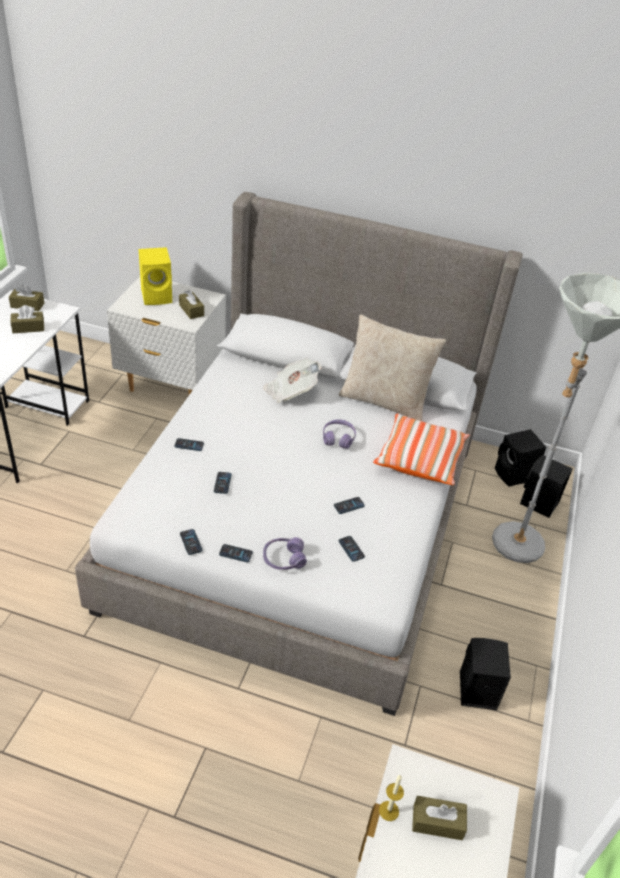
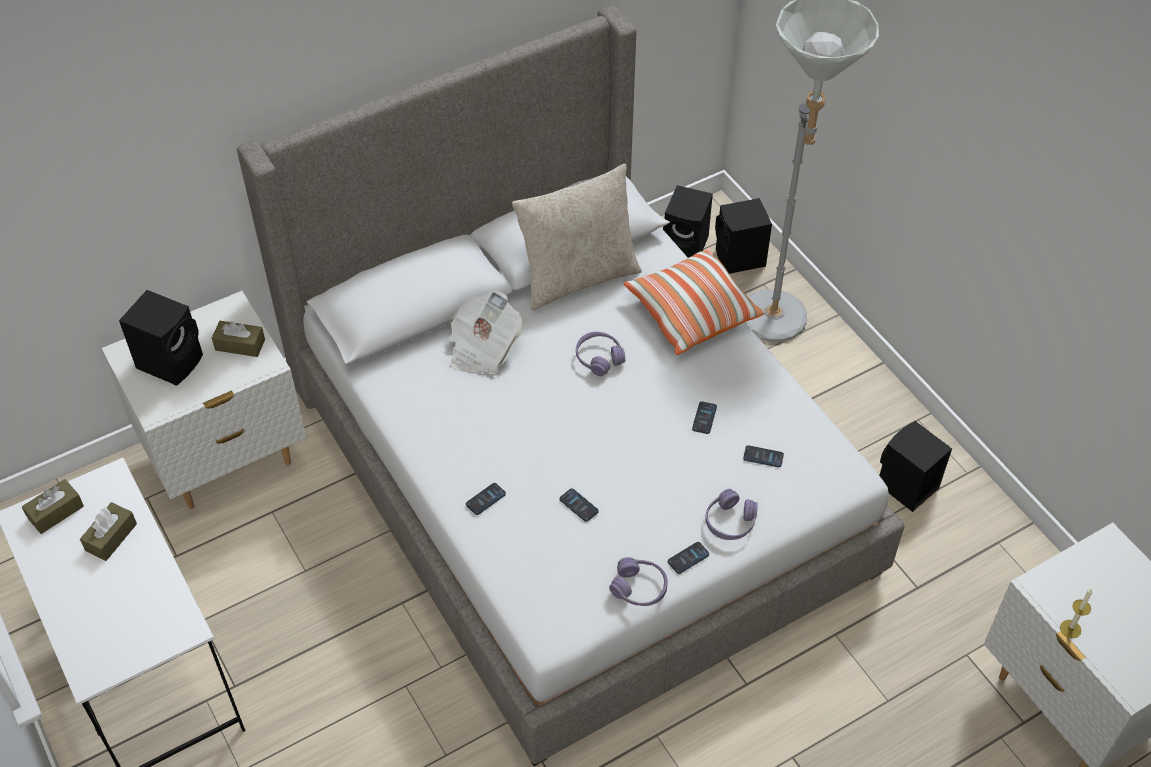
camera: 45 degrees left, 10 degrees up
(158, 296) = (172, 360): yellow speaker -> black speaker
(191, 542) = (639, 588): phone -> purple headphones
(437, 822) = (1104, 602): brown tissue box -> none

